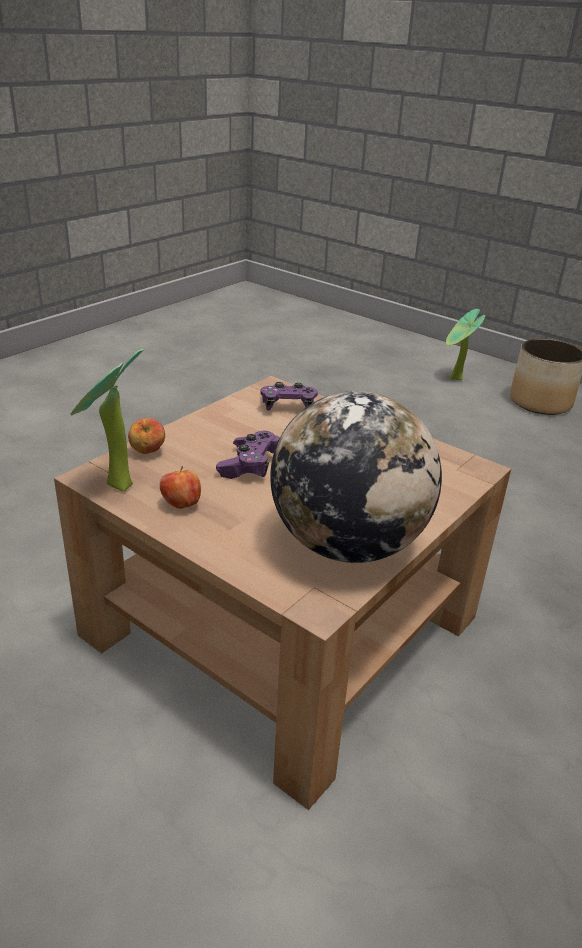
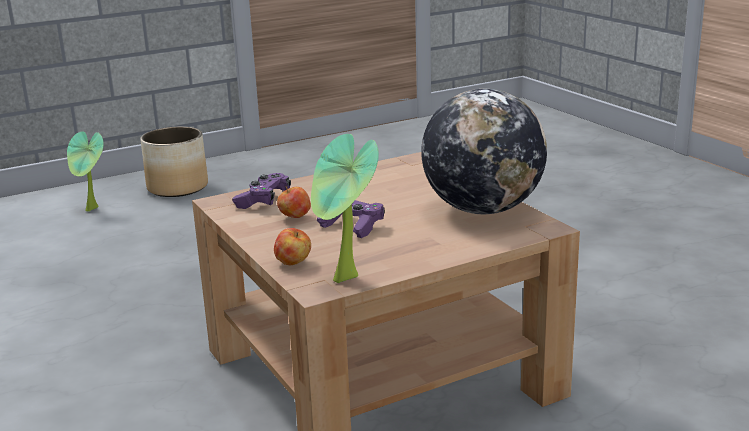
camera: 65 degrees left, 10 degrees down
(181, 505) = (394, 257): apple -> apple (294, 217)

